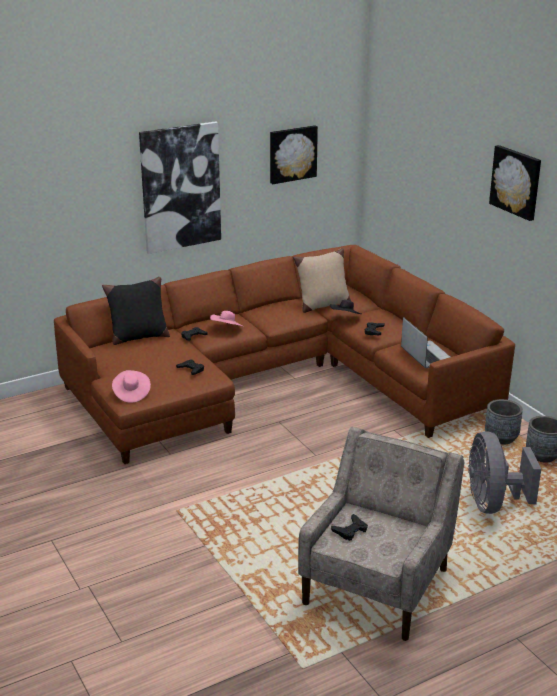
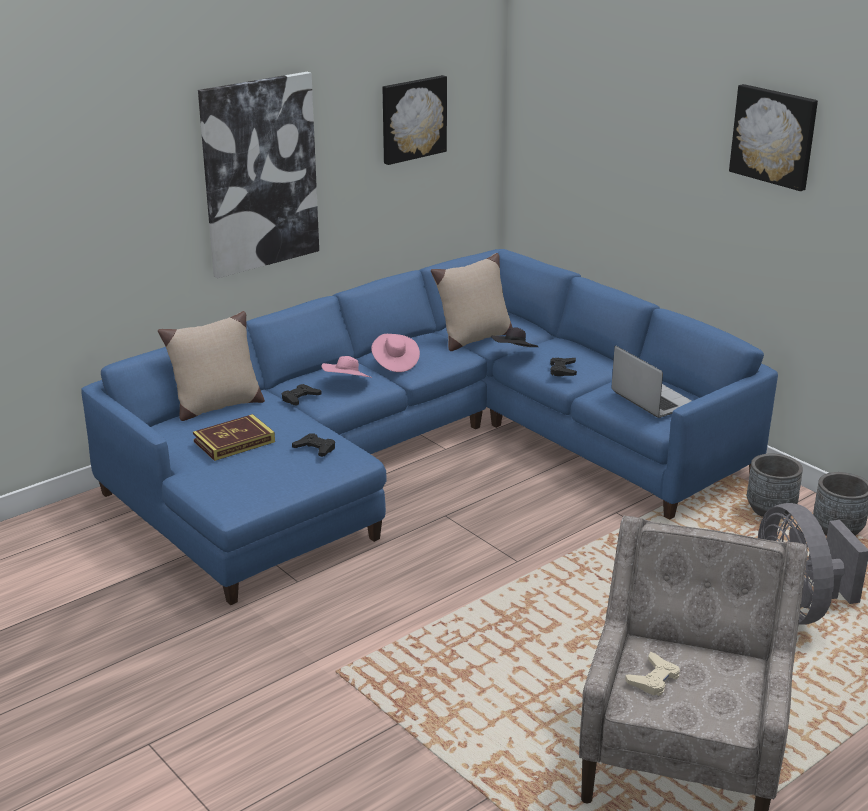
camera: 10 degrees left, 0 degrees up
(131, 394) = (233, 494): pink hat -> pink hat (394, 363)
(138, 337) = (216, 406): black pillow -> beige pillow
(141, 361) = (234, 441): none -> book
(277, 381) = (422, 455): brown sofa -> blue sofa
(350, 530) = (653, 679): black game controller -> beige game controller

